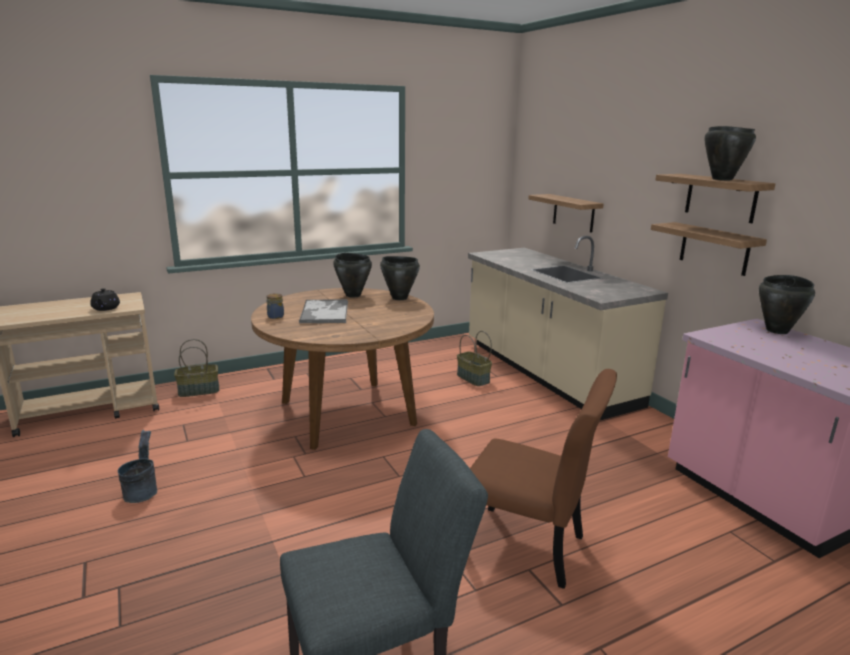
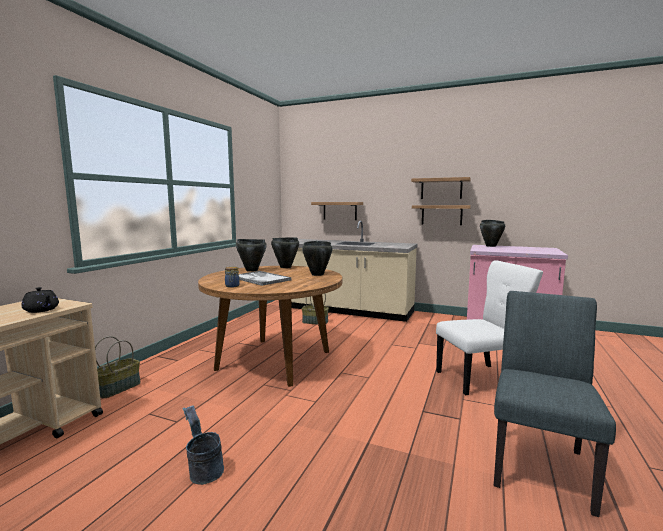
camera: 40 degrees left, 10 degrees down
(528, 547) = (481, 379): brown chair -> white chair
(721, 179) = (447, 177): black cooking pot -> black cooking pot (317, 274)

